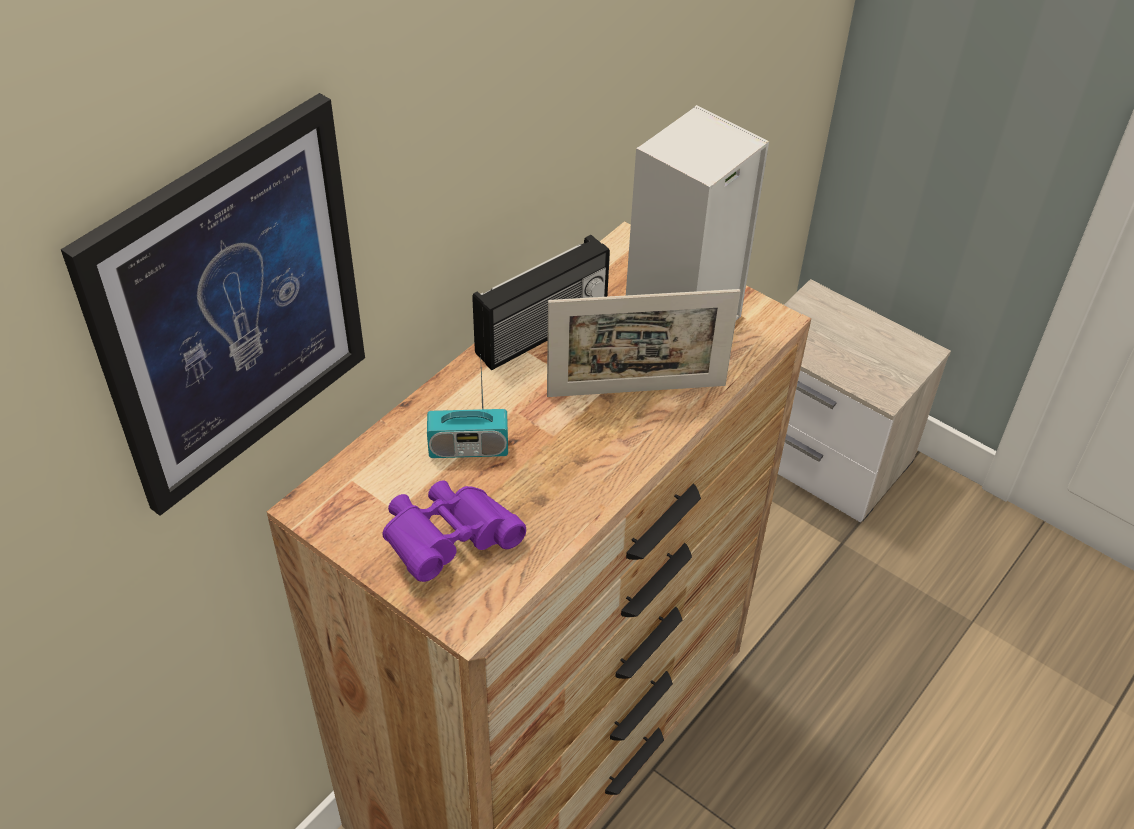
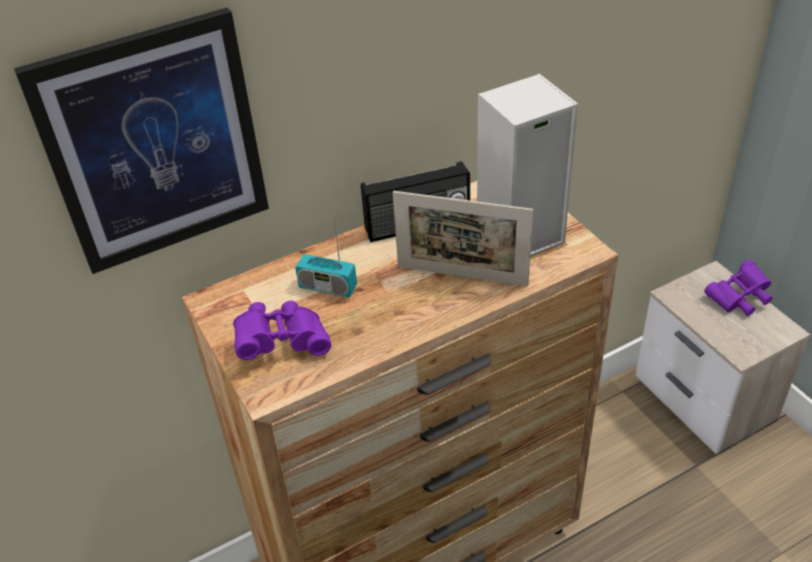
camera: 25 degrees right, 5 degrees down
(856, 324) = (739, 299): none -> purple binoculars

